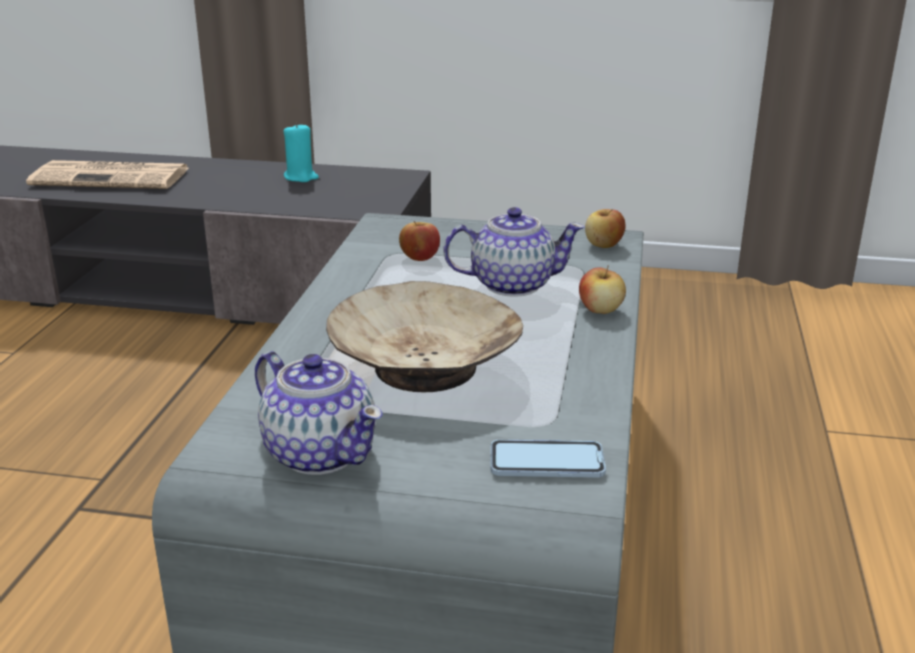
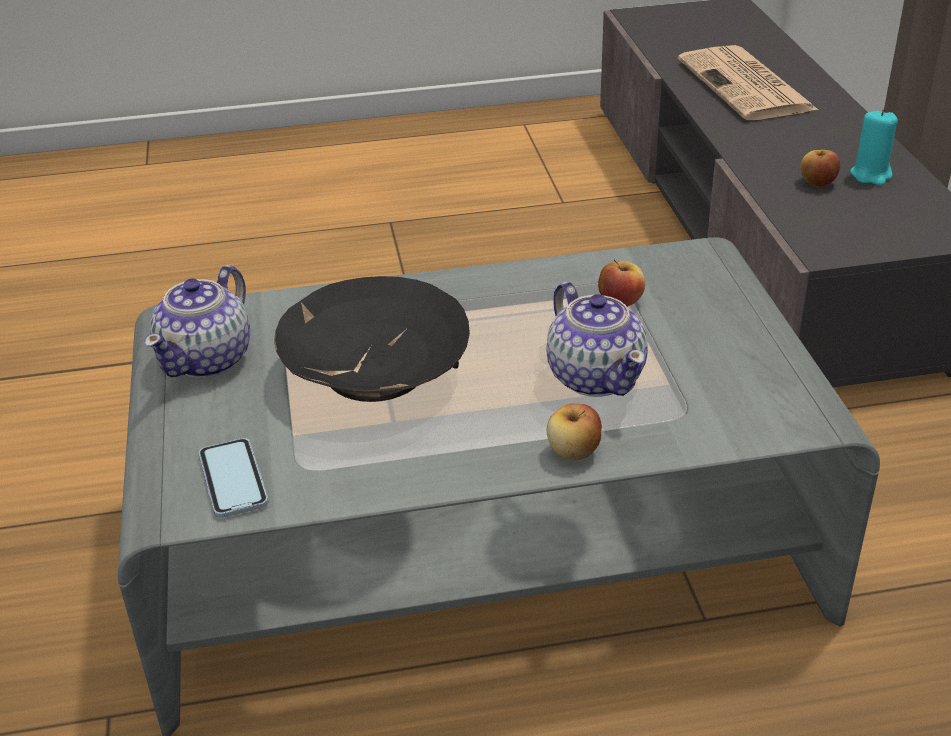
camera: 70 degrees right, 10 degrees up
(426, 367) = (374, 371): beige bowl -> black bowl
(603, 245) = (770, 418): apple -> apple (817, 183)

